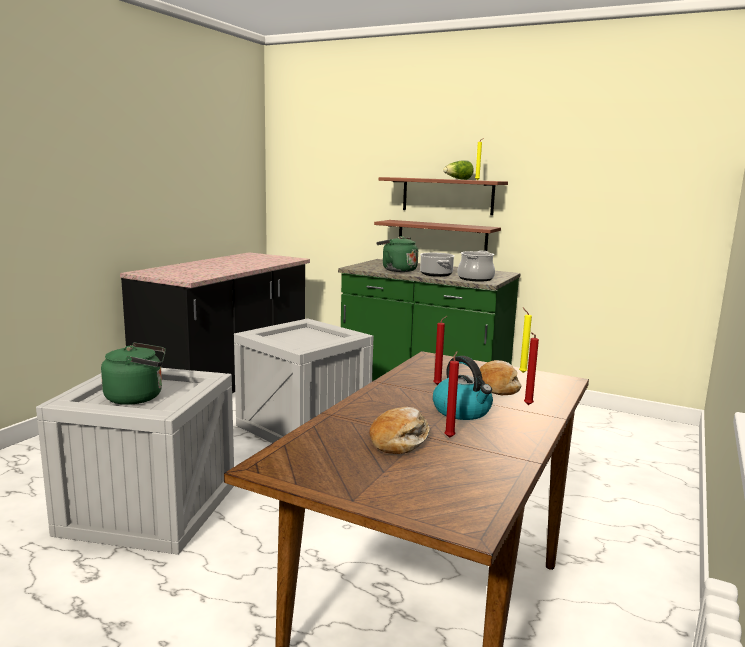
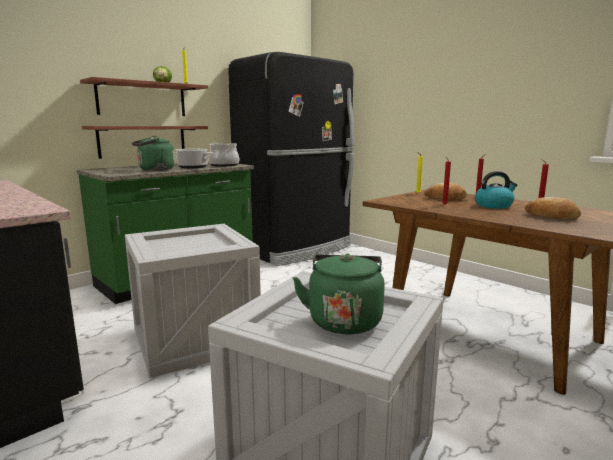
camera: 70 degrees left, 0 degrees up
(603, 428) = (296, 249): none -> black fridge

